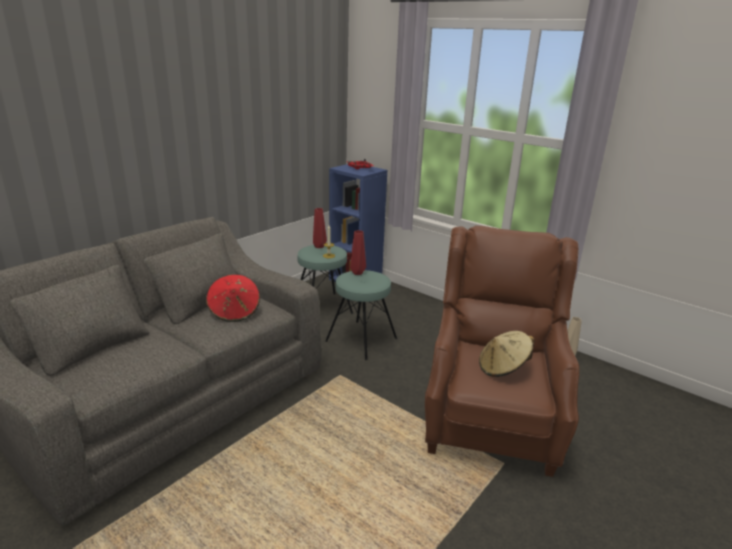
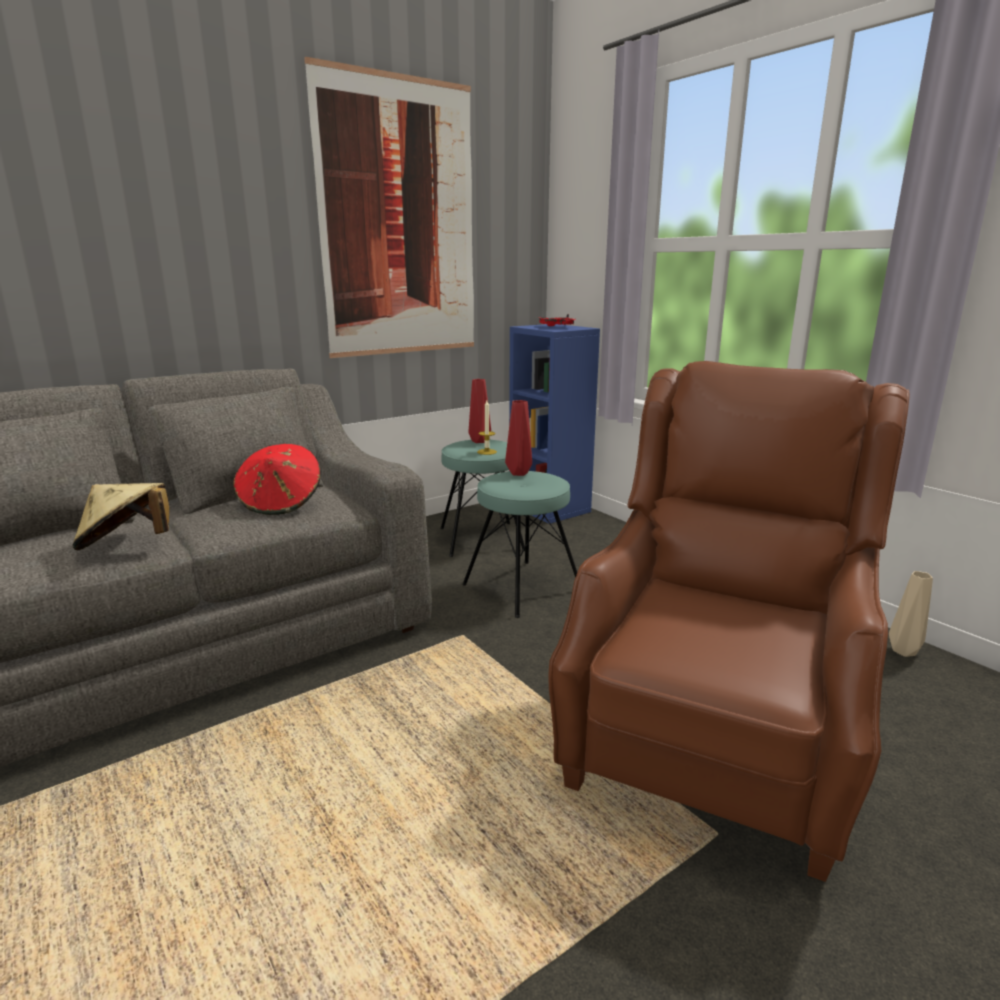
camera: 15 degrees right, 5 degrees down
(262, 107) = (400, 221): none -> picture
(503, 368) = (723, 629): beige hat -> beige hat (127, 545)

